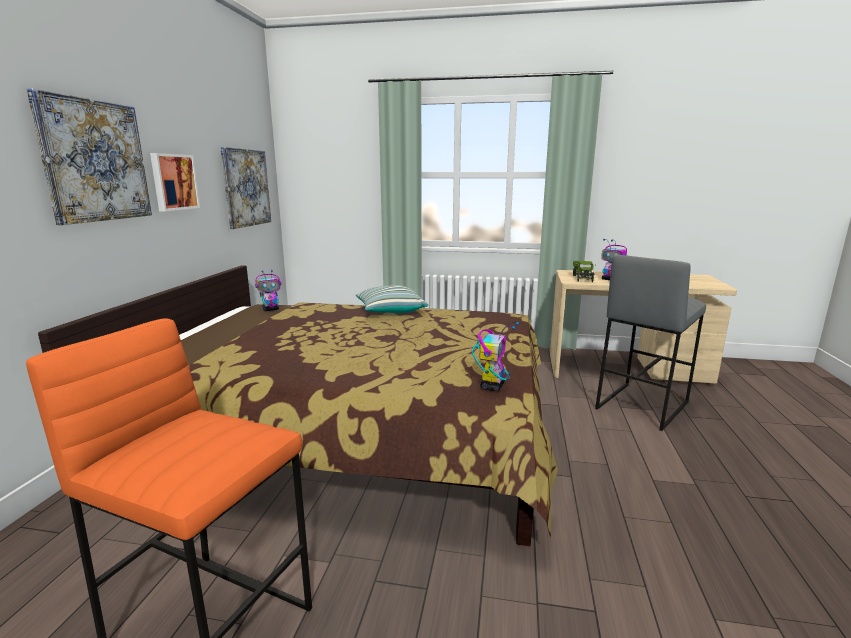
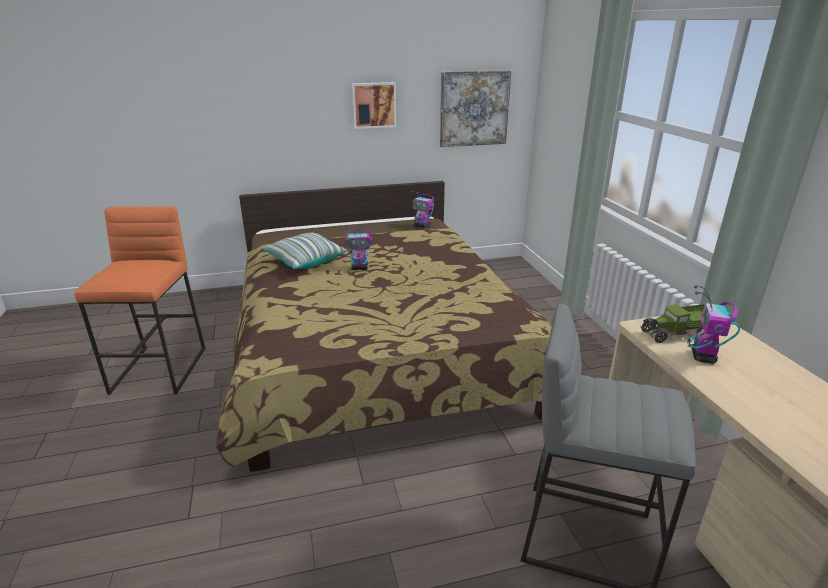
camera: 65 degrees right, 10 degrees up
(95, 161) = (299, 92): picture -> none
(390, 311) = (460, 265): pillow -> pillow (305, 261)
(492, 386) = (298, 347): toy robot -> toy robot (360, 268)

